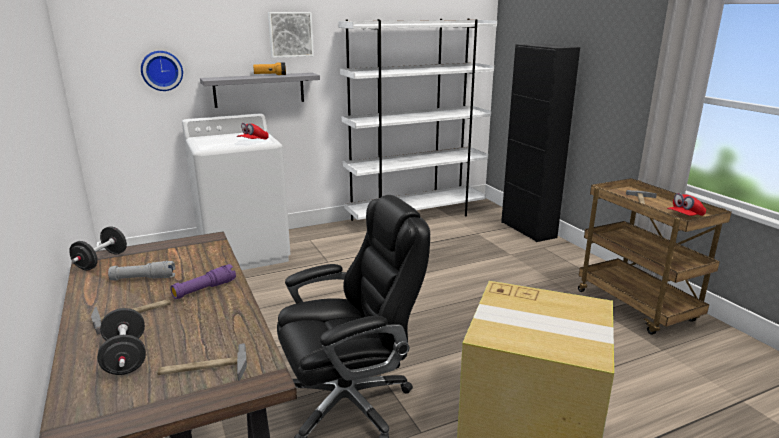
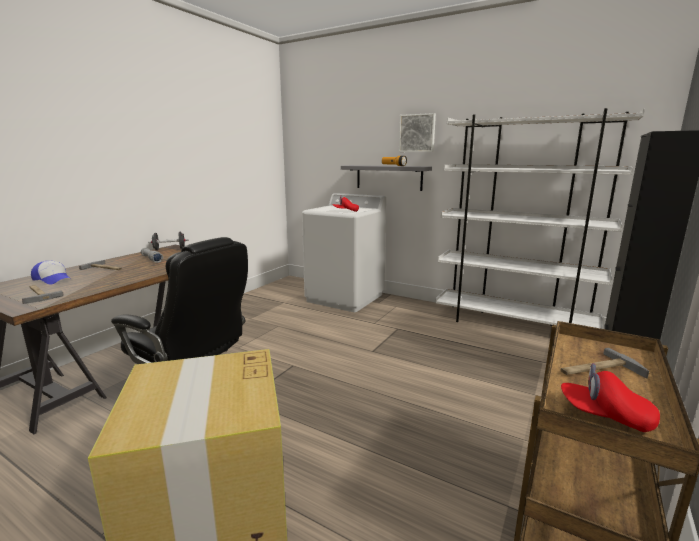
camera: 55 degrees right, 5 degrees down
(126, 357) = (53, 279): black dumbbell -> cap
(161, 70) = (329, 158): wall clock -> none
(204, 289) = (144, 271): purple flashlight -> none

